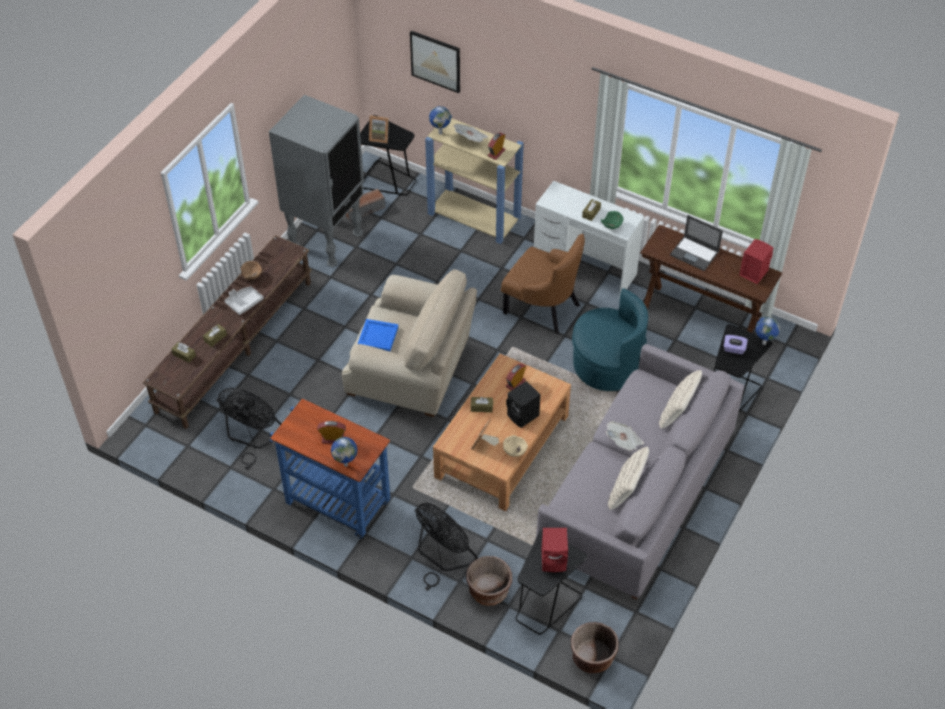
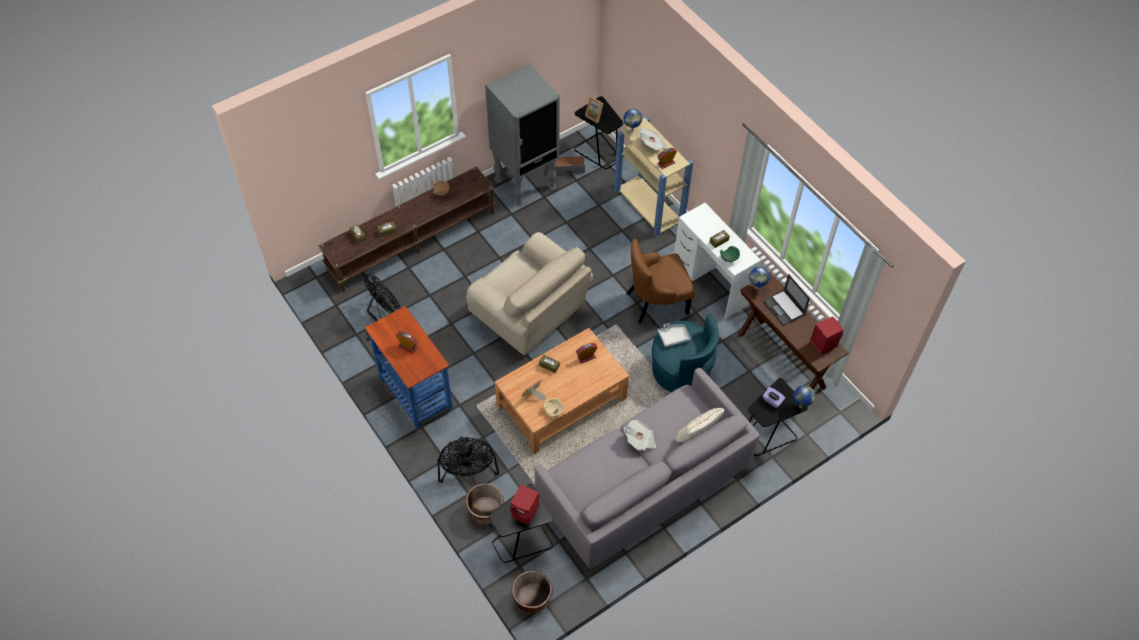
camera: 25 degrees right, 5 degrees up
(244, 303) = (423, 212): grey tray -> grey tray (673, 337)
(346, 464) = (406, 371): globe -> globe (757, 288)
(377, 337) = (504, 277): blue tray -> none
(435, 61) = (646, 71): picture -> none
(440, 556) = (465, 468): black fan -> black fan turned 105 degrees clockwise
(523, 416) = (576, 386): black speaker -> none
(541, 308) = (657, 301): brown chair -> brown chair turned 105 degrees clockwise
(626, 492) = (617, 482): beige pillow -> none

